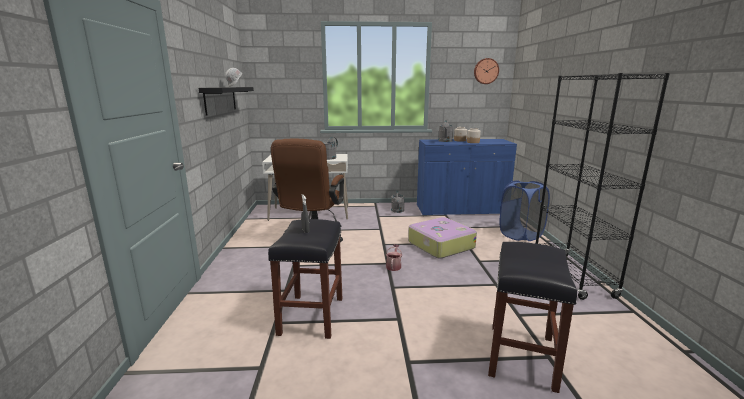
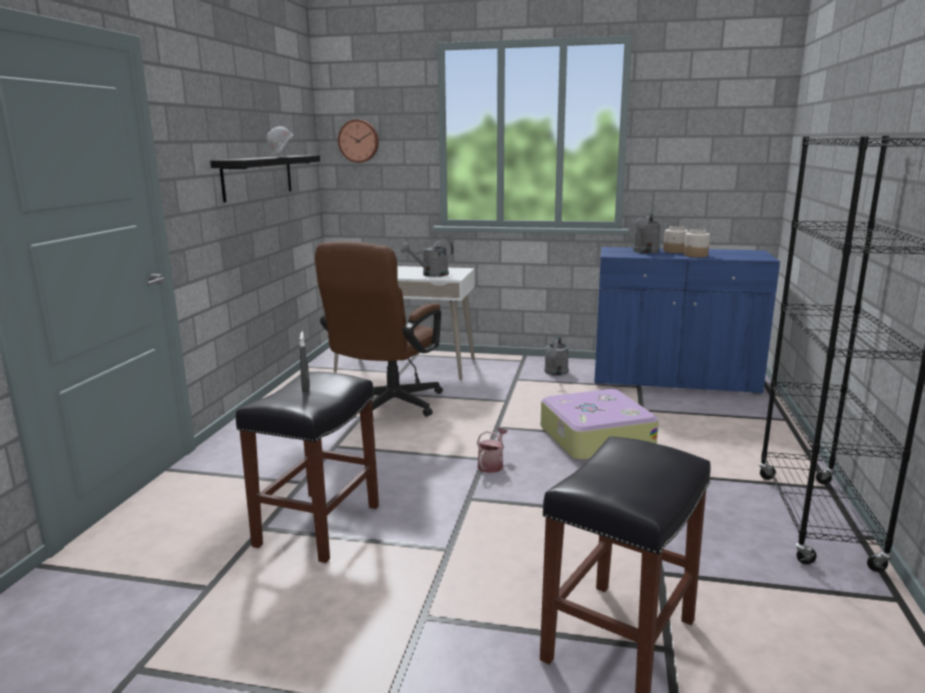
camera: 15 degrees right, 0 degrees up
(486, 71) = (737, 122): wall clock -> wall clock (359, 141)
(521, 235) = (762, 435): blue laundry basket -> none

